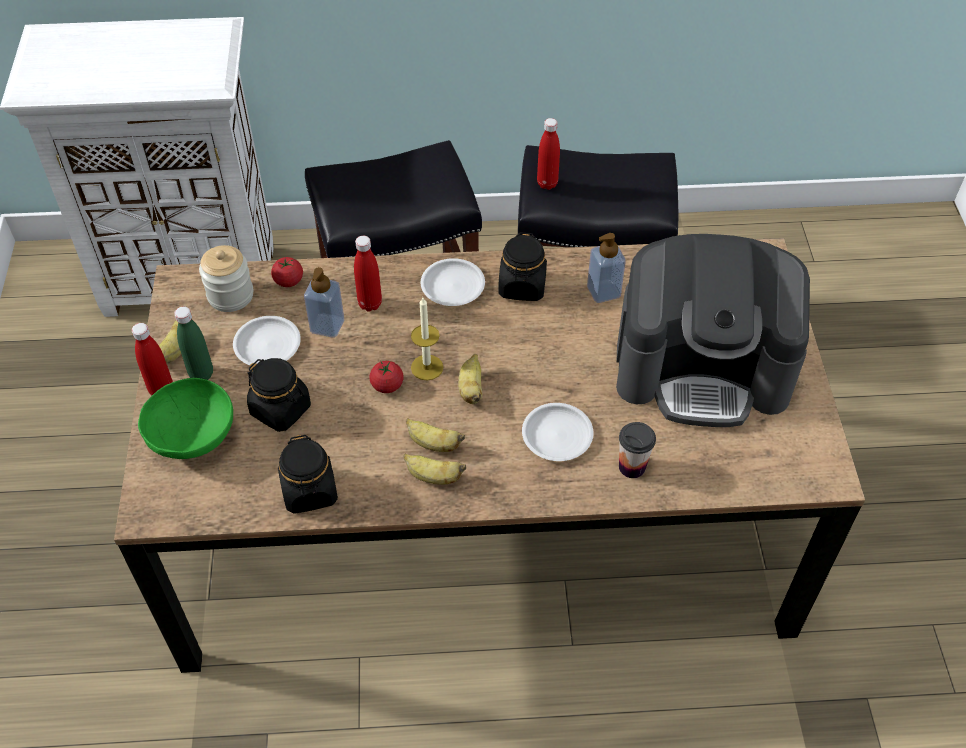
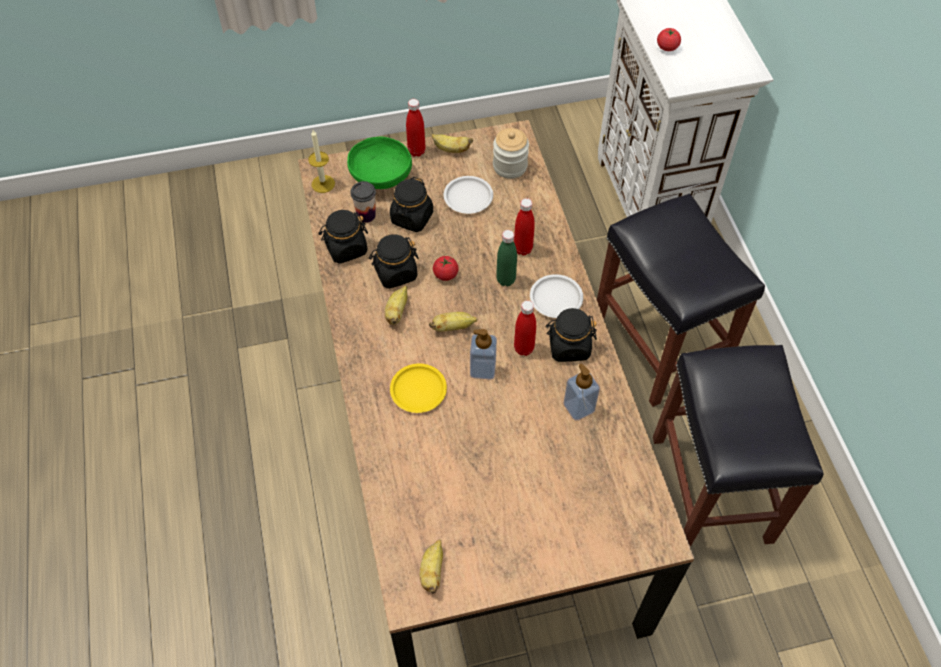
camera: 80 degrees right, 5 degrees up
(201, 374) = (434, 168): green bottle -> green bottle (506, 280)
(288, 281) = (533, 196): tomato -> tomato (667, 47)
(327, 326) = (494, 228): soap dispenser -> soap dispenser (483, 369)
(369, 438) = (395, 273): none -> black jar
(427, 367) = (468, 296): candle -> candle (323, 184)
(433, 477) = (368, 316): banana -> banana (432, 571)
(547, 183) = (729, 364): red bottle -> red bottle (524, 348)
(557, 435) = (418, 391): white plate -> yellow plate
(632, 467) = (396, 445): cup -> cup (366, 215)
(703, 367) = (510, 492): coffee machine -> none

